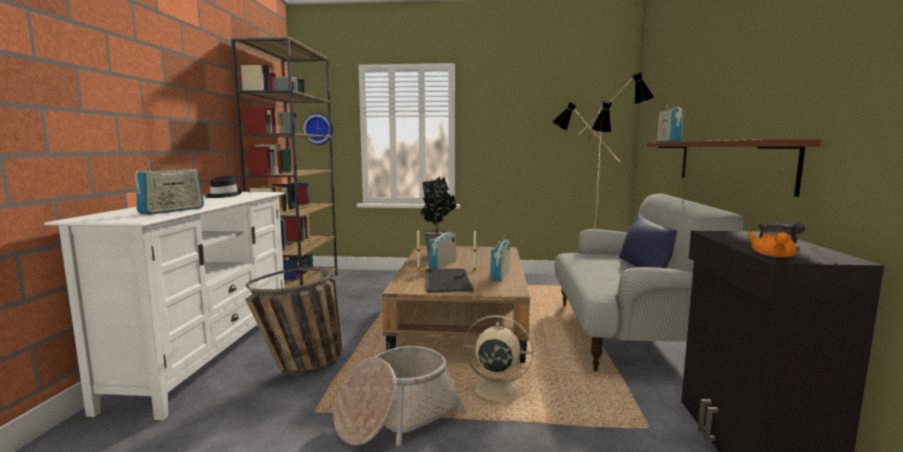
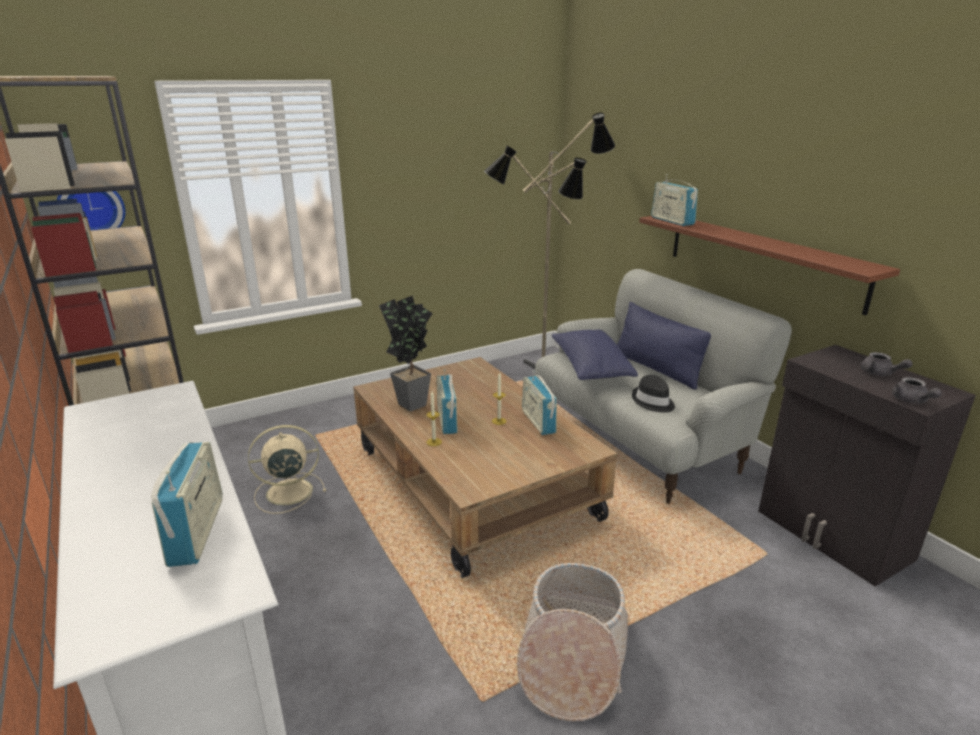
camera: 35 degrees left, 15 degrees up
(222, 195) = (116, 430): black hat -> black hat (653, 402)
(303, 368) = (377, 644): basket -> none
(446, 280) = (496, 453): tray -> none
(494, 390) = (616, 571): beige fan -> beige fan (287, 492)
(585, 260) = (590, 368): none -> blue pillow
(773, 256) = (911, 401): orange teapot -> grey teapot

